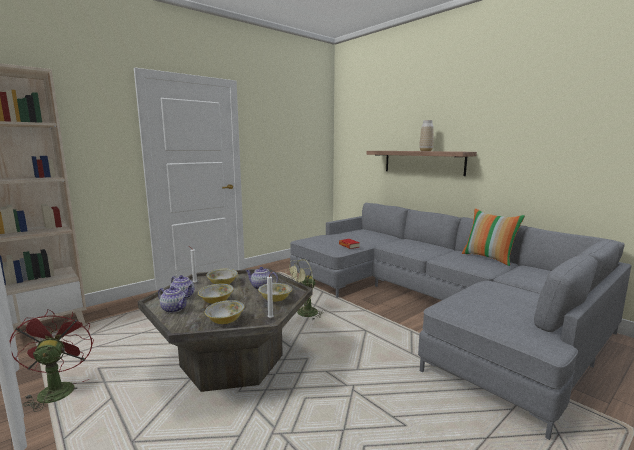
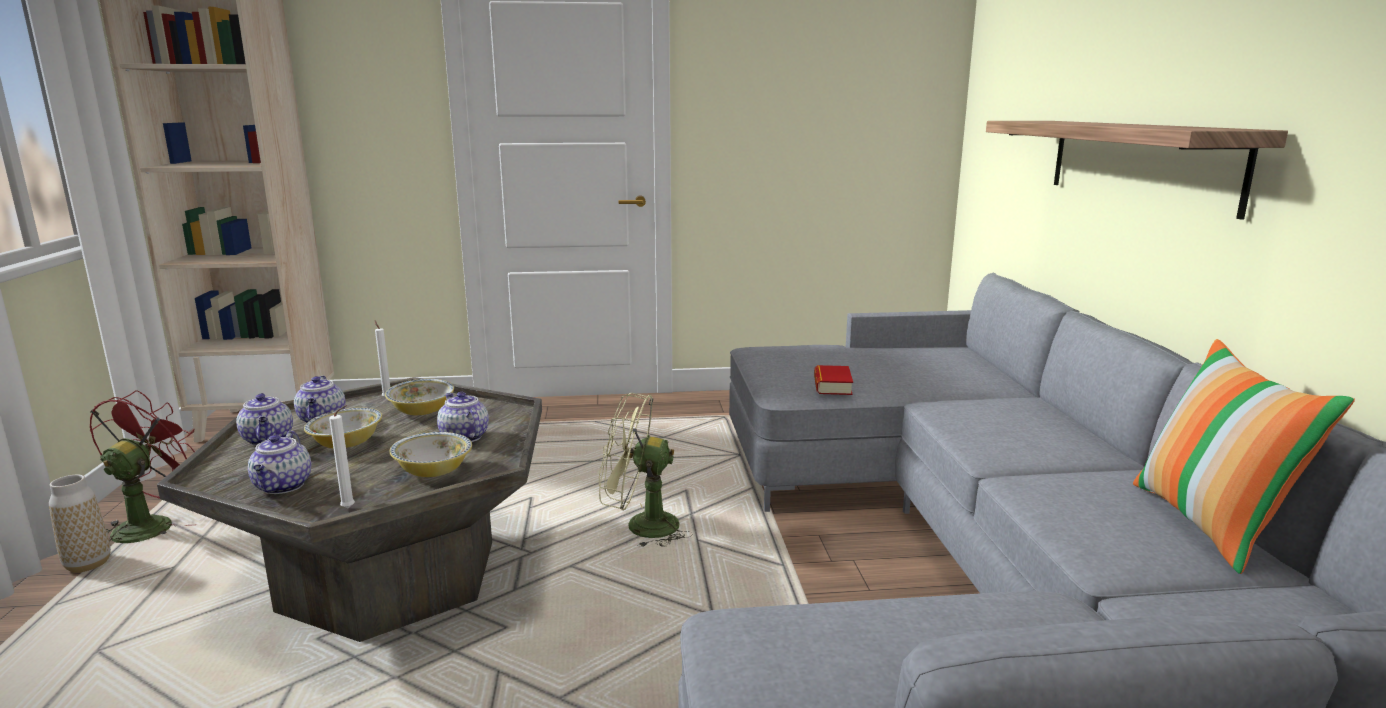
camera: 35 degrees right, 5 degrees up
(225, 320) = (283, 486): bowl -> teapot
(425, 151) = (1124, 125): vase -> vase (88, 565)

